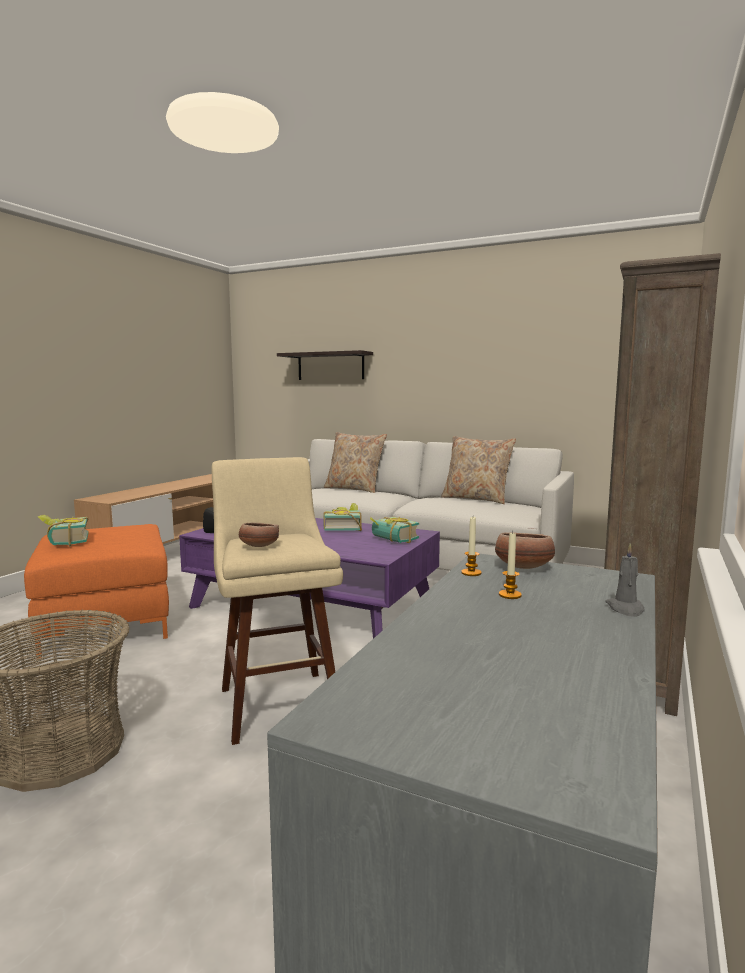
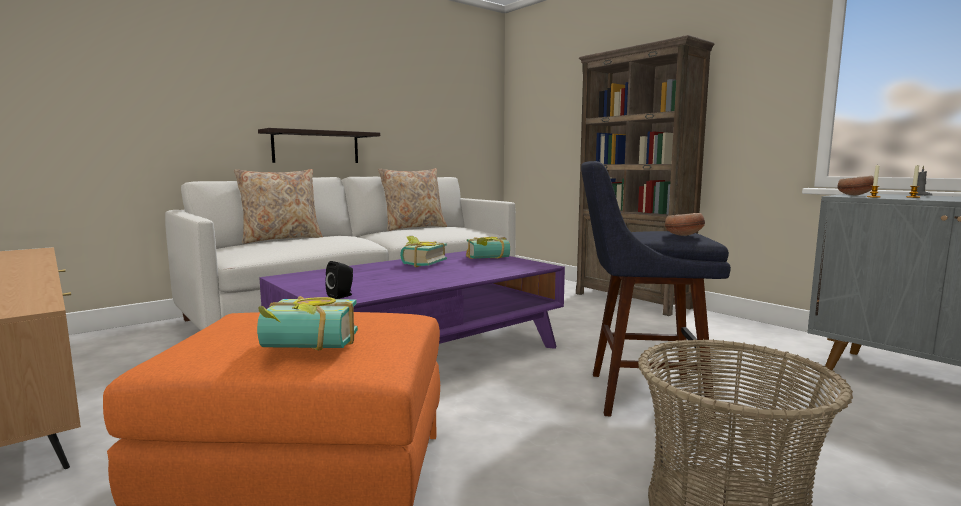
camera: 65 degrees left, 0 degrees up
(277, 700) = (638, 395): beige stool -> blue stool
(330, 366) = (172, 80): shelf -> shelf (316, 147)

